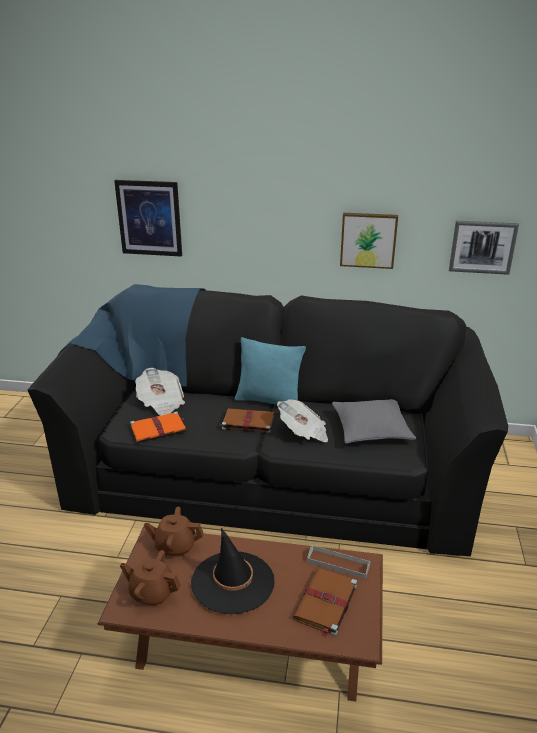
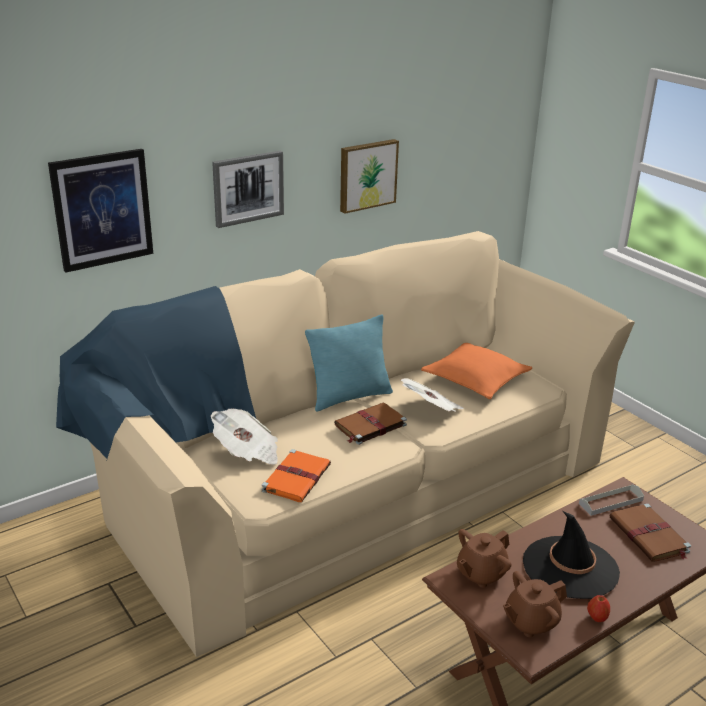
camera: 45 degrees left, 0 degrees up
(193, 623) = (597, 618): none -> apple
(269, 470) = (353, 484): black sofa -> beige sofa
(371, 429) = (475, 379): grey pillow -> orange pillow
(482, 247) = (467, 157): picture -> picture (248, 188)

